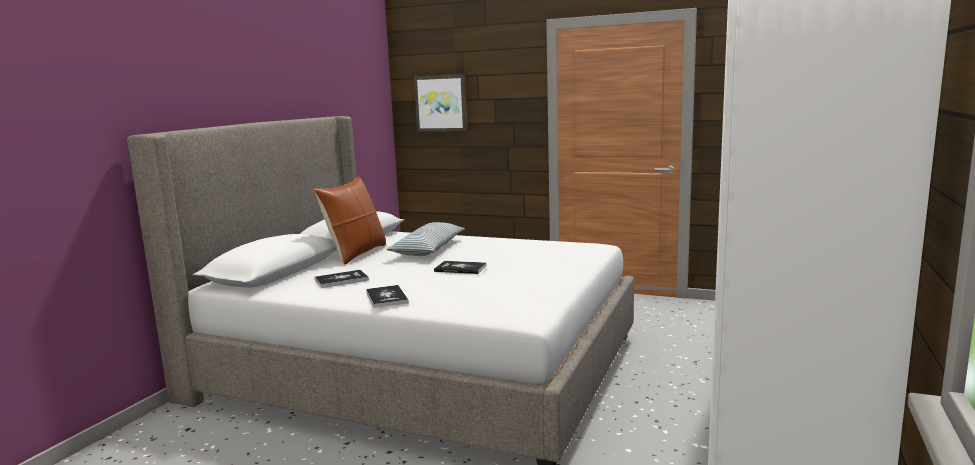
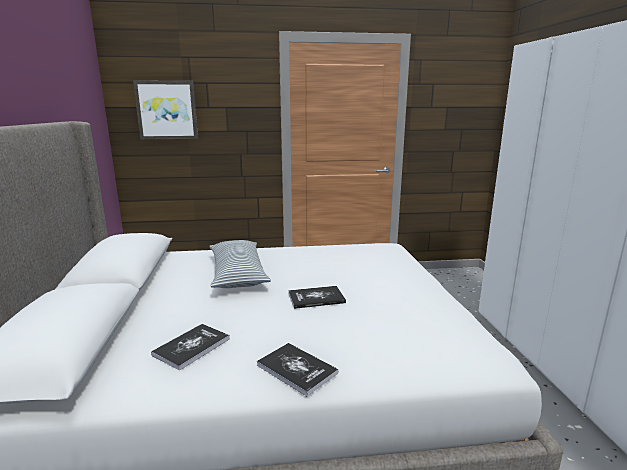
camera: 30 degrees left, 5 degrees up
(355, 253) = (155, 294): brown pillow -> none

